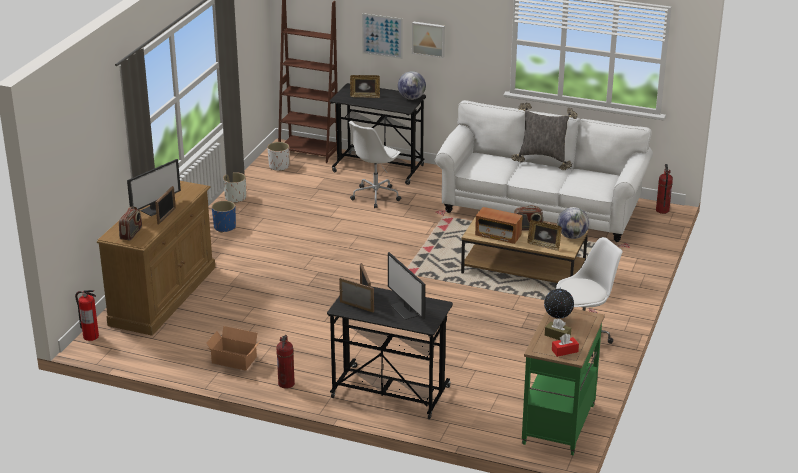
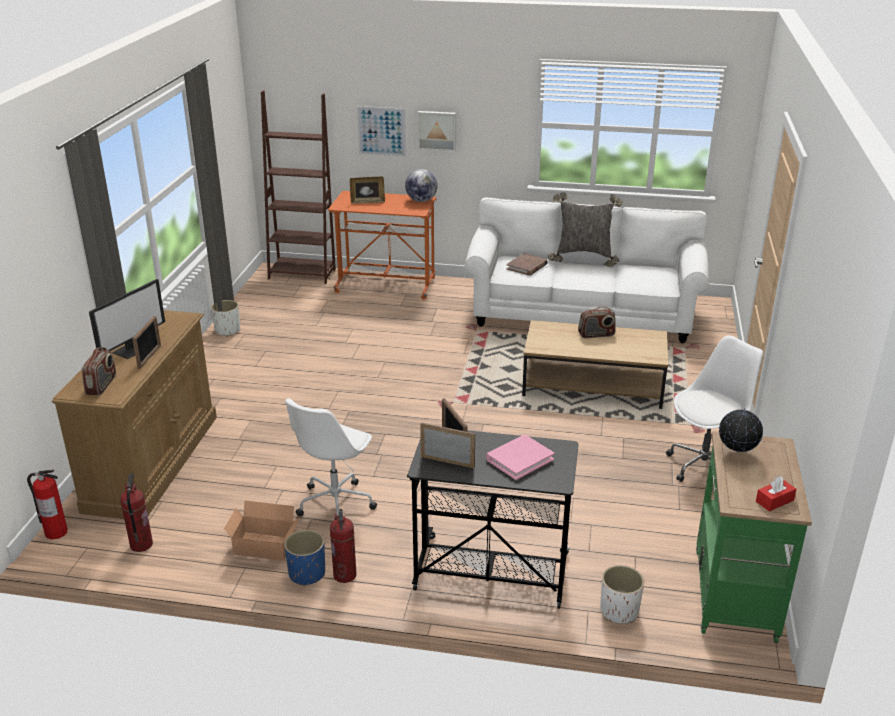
camera: 10 degrees left, 0 degrees up
(225, 227) = (220, 366): blue planter -> blue planter (307, 573)
(279, 166) = (272, 291): white planter -> white planter (619, 611)
(374, 197) = (391, 316): white office chair -> white office chair (334, 505)
(378, 168) = (386, 285): black desk -> orange desk
(406, 310) = (519, 459): monitor -> pink book
(491, 164) = (527, 266): none -> brown book
(498, 235) = (566, 346): radio -> none
(544, 246) = (626, 354): picture frame -> none
(557, 335) = (750, 478): brown tissue box -> none
(572, 236) = (652, 340): globe -> none
(662, 210) = (712, 305): fire extinguisher -> fire extinguisher (141, 545)

